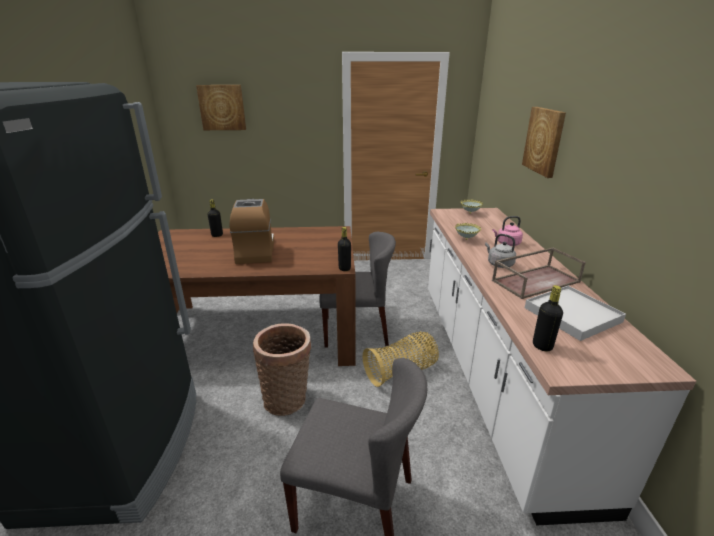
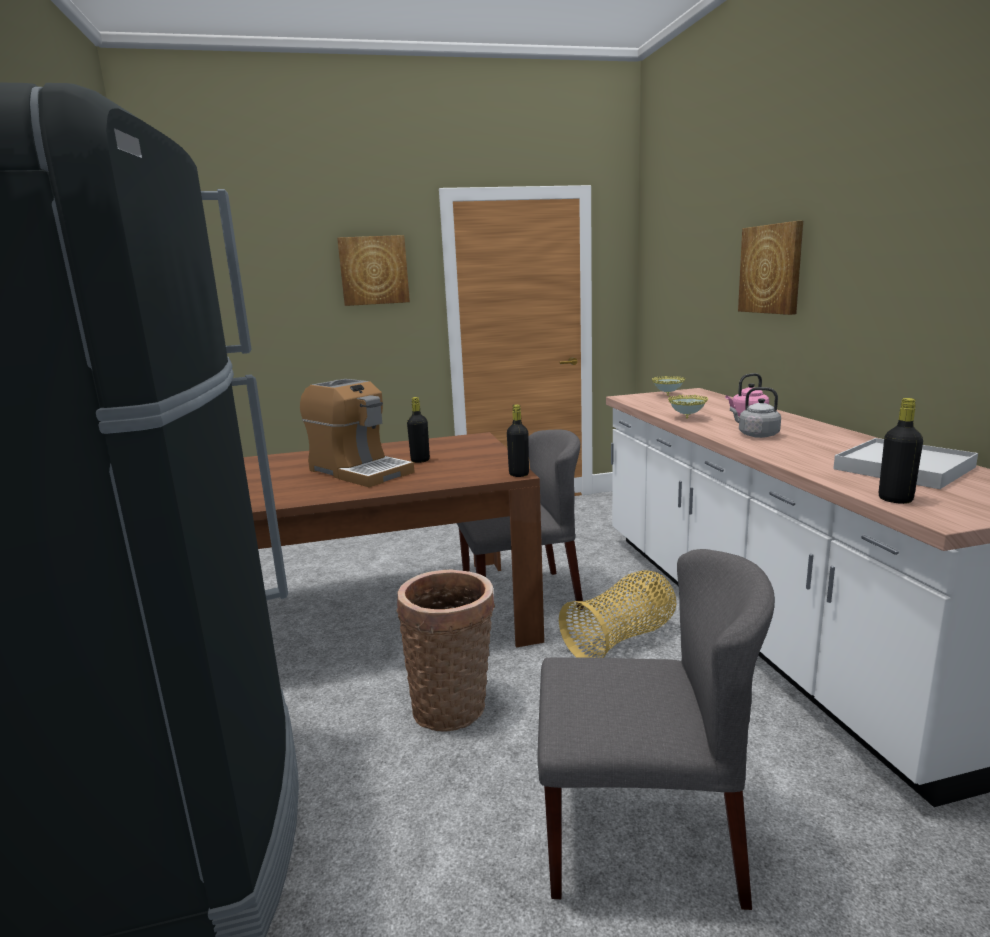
camera: 10 degrees left, 10 degrees down
(217, 235) = (279, 461): black bottle -> black bottle (420, 460)
(222, 107) = (255, 276): picture -> picture (374, 270)
(255, 251) = (359, 471): coffee machine -> coffee machine turned 150 degrees clockwise
(535, 280) = (822, 444): brown tray -> none

